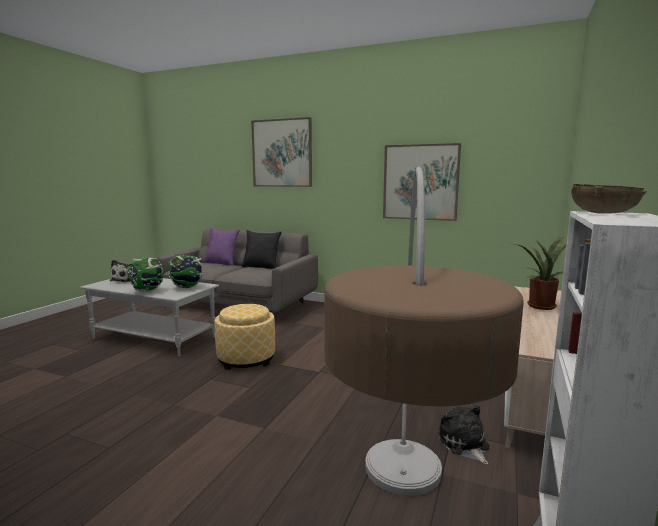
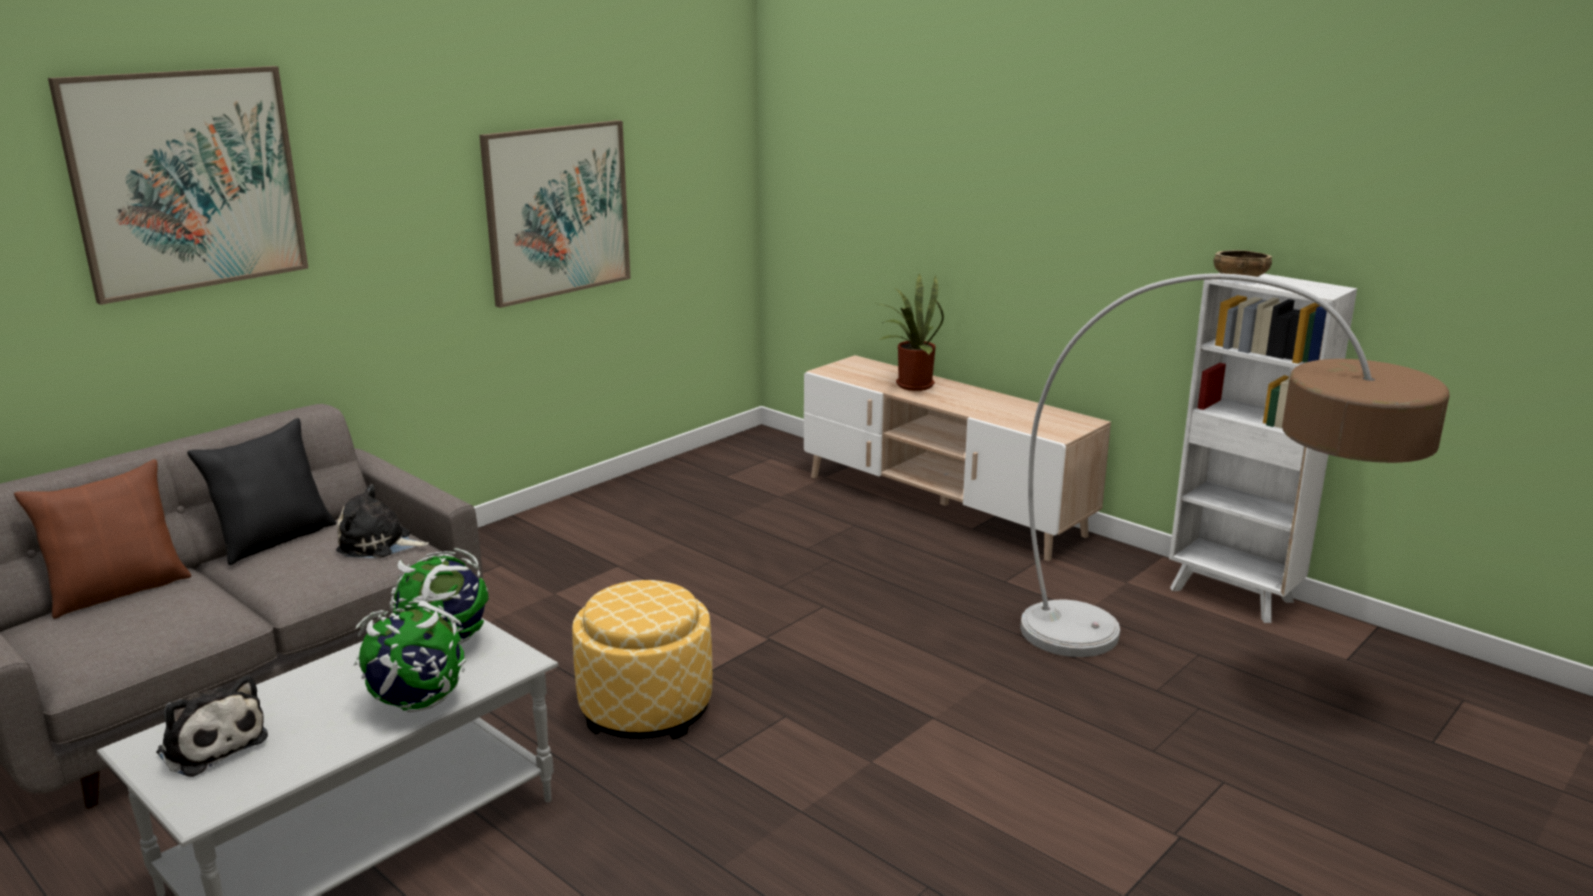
camera: 70 degrees left, 10 degrees up
(222, 263) = (118, 590): purple pillow -> brown pillow
(464, 444) = (1034, 582): plush toy -> plush toy (378, 545)

